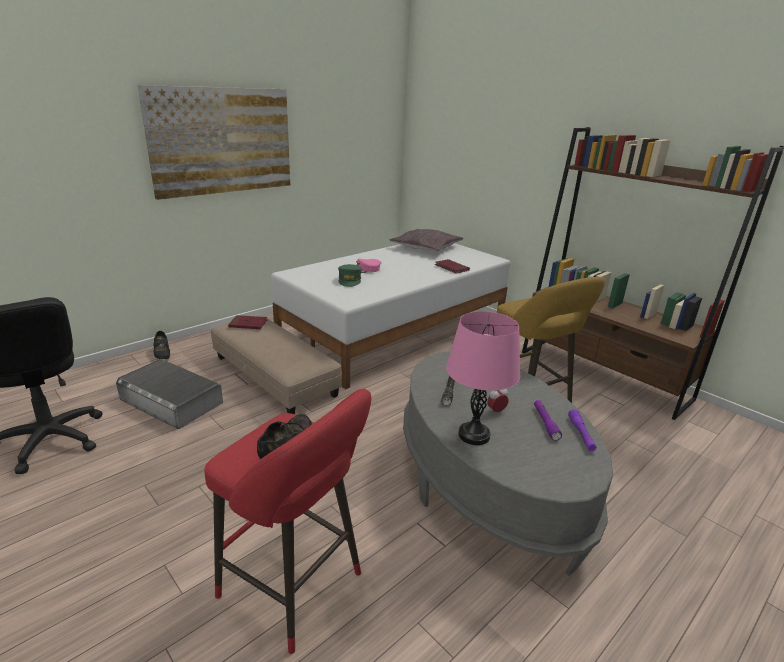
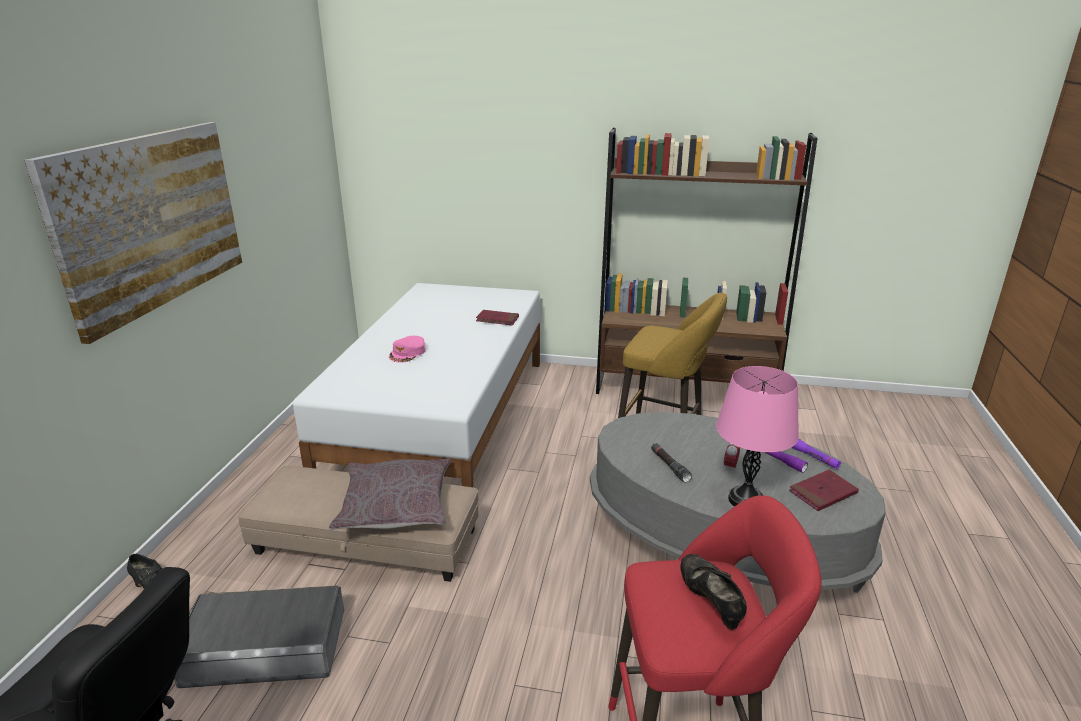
camera: 35 degrees left, 0 degrees up
(248, 324) = (294, 486): red book -> red book (823, 493)
(349, 280) = (411, 375): green cap -> none
(426, 247) = (431, 300): grey pillow -> grey pillow (395, 505)

